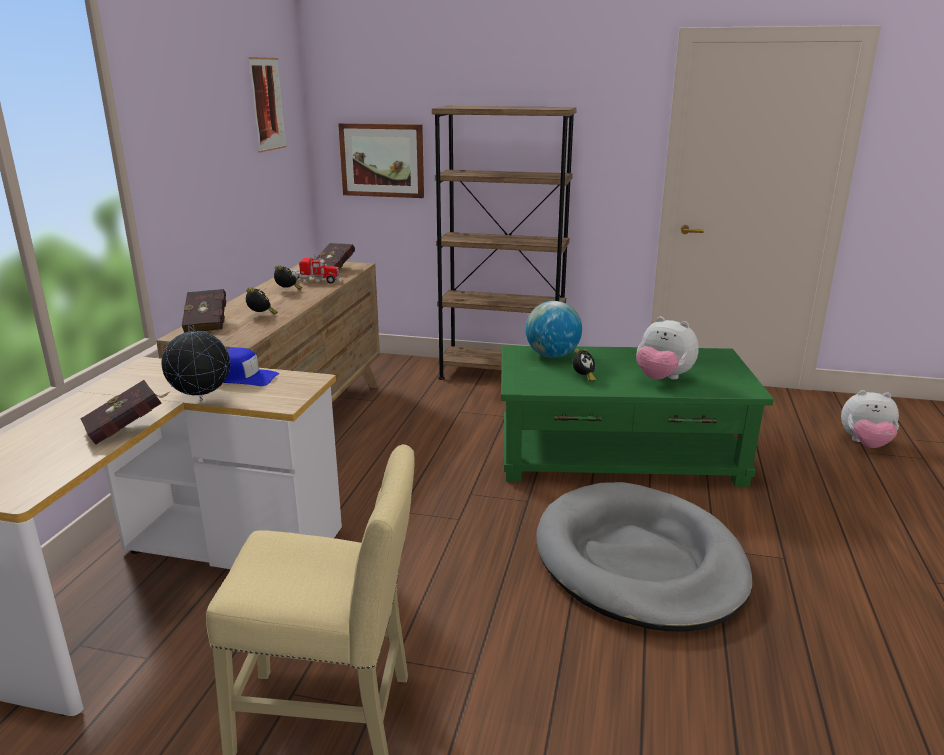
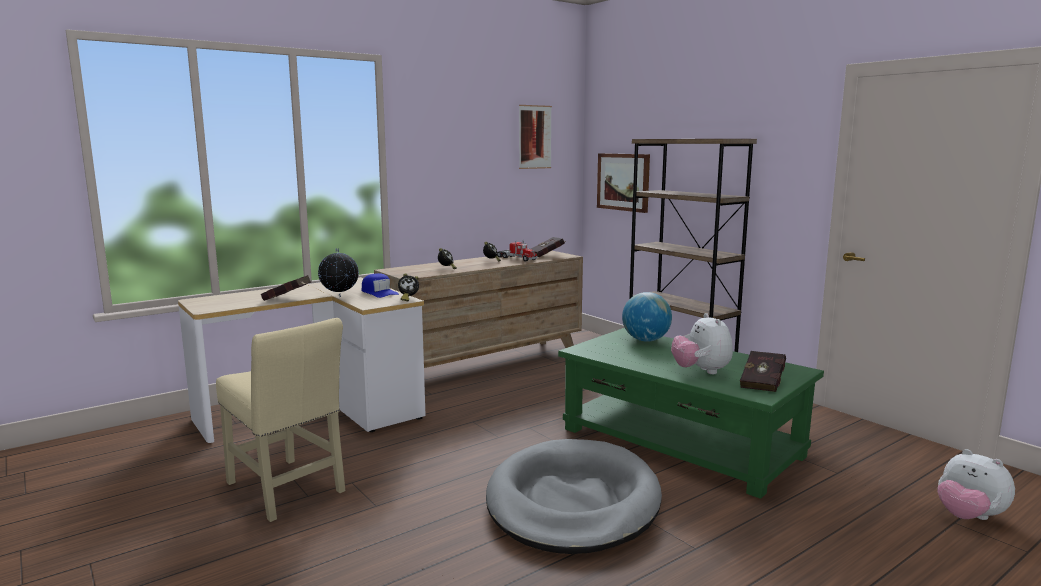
camera: 40 degrees right, 10 degrees down
(208, 324) = (412, 267): red book -> red book (763, 383)
(583, 378) = (637, 356): alarm clock -> alarm clock (408, 299)

